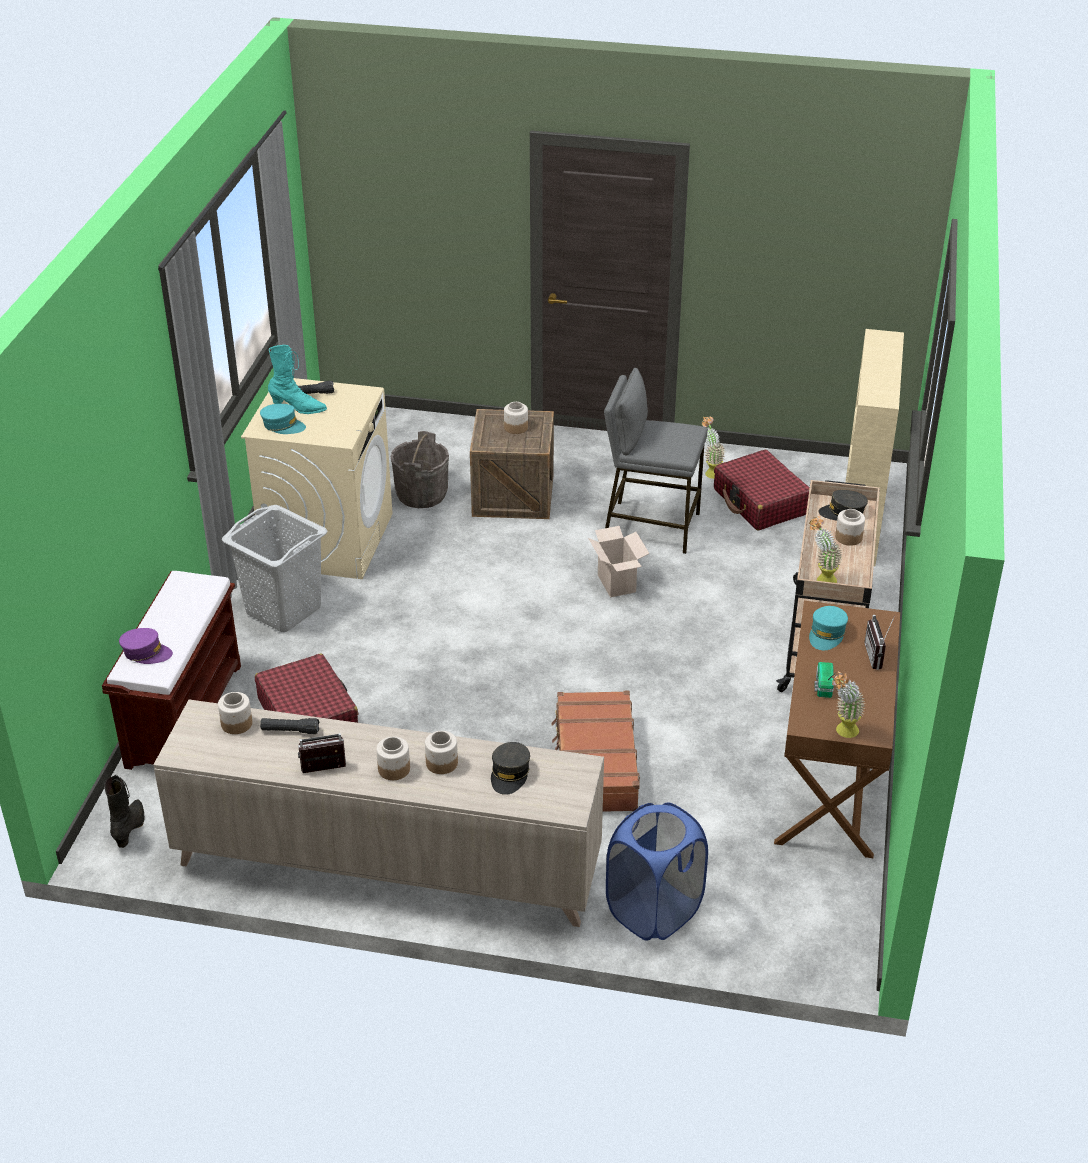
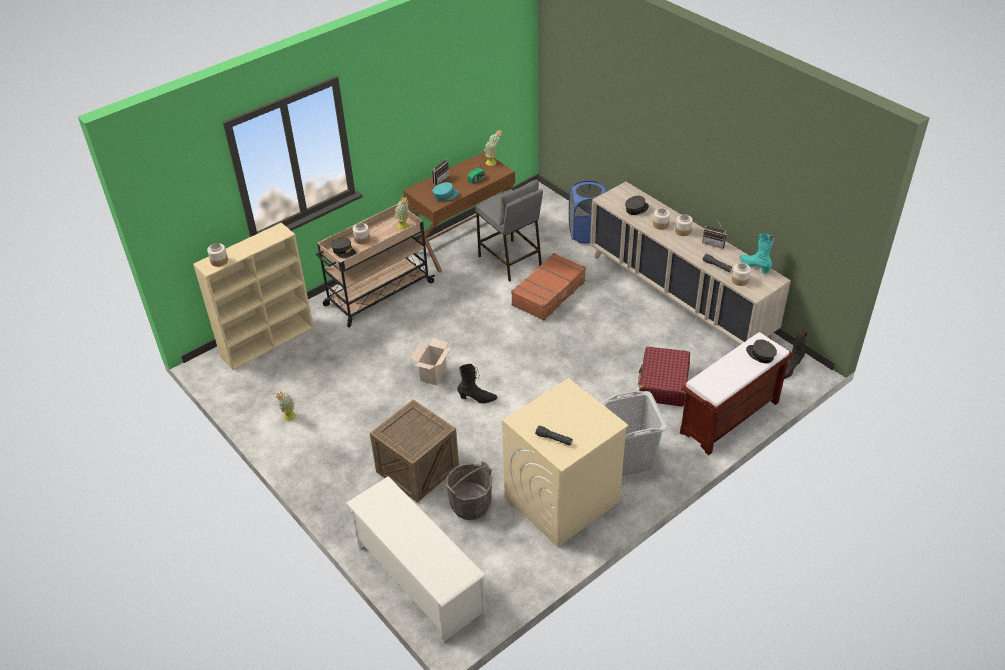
camera: 140 degrees left, 5 degrees up
(146, 653) = (760, 355): purple cap -> grey cap
(283, 425) = (594, 419): turquoise cap -> none
(298, 408) = (572, 430): turquoise boot -> turquoise boot (754, 266)
(407, 428) = (419, 578): none -> white shoe rack
(515, 427) = (406, 433): jar -> jar (219, 261)
(531, 585) = (477, 398): none -> black boot
(651, 526) = (370, 400): grey stool -> grey stool (510, 261)
(760, 502) = (294, 382): red suitcase -> none

